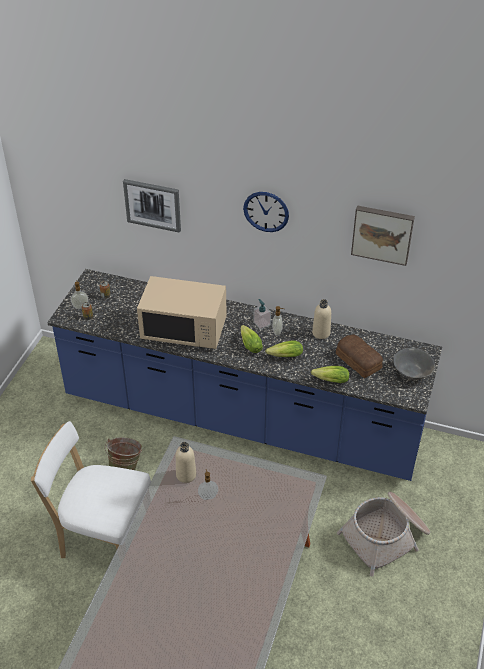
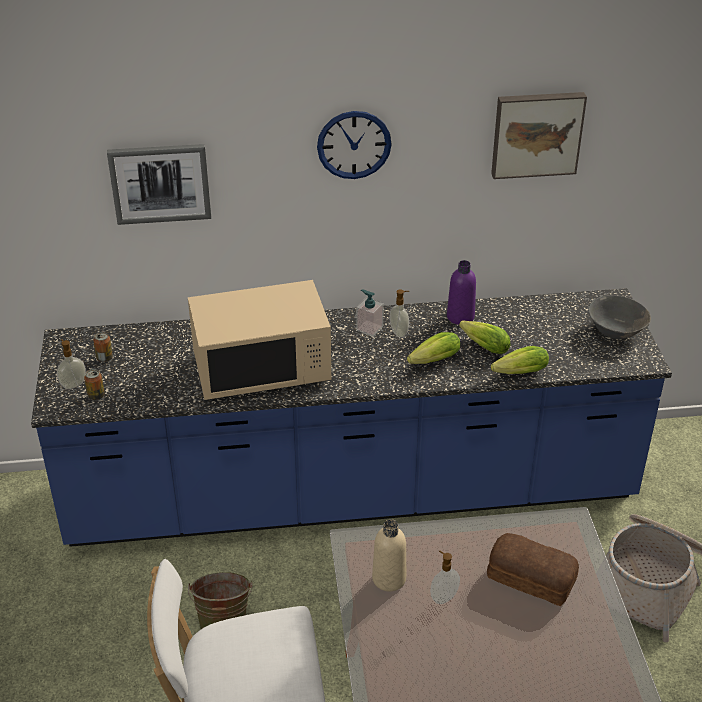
camera: 25 degrees left, 5 degrees down
(249, 344) = (372, 360): lettuce -> lettuce (482, 346)
(321, 333) = (460, 317): beige bottle -> purple bottle
(358, 360) = (536, 336): bread -> bread (530, 576)

